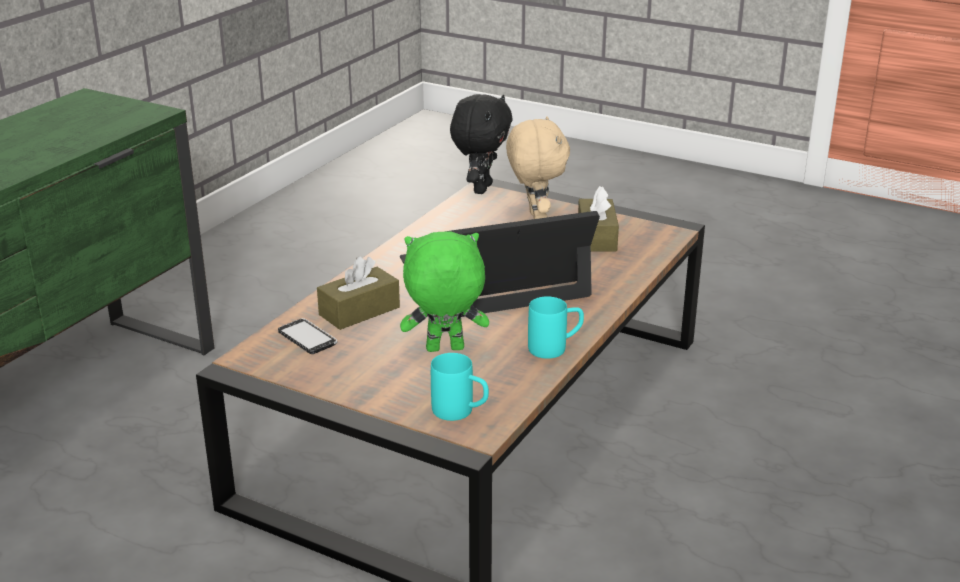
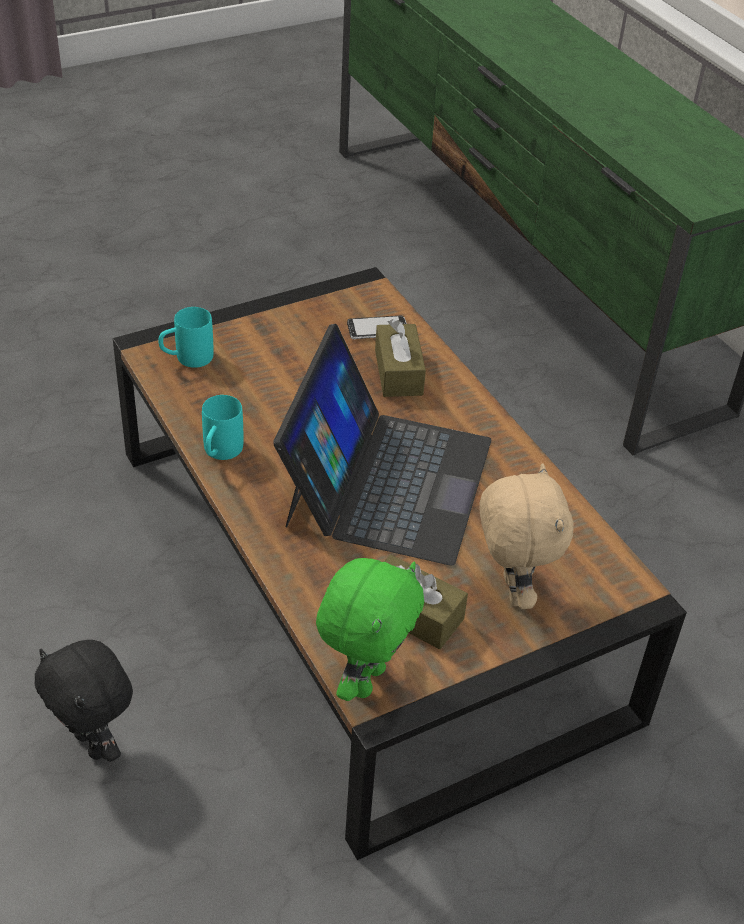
camera: 120 degrees right, 15 degrees up
(444, 350) = (284, 390): green plush toy -> green plush toy (365, 679)
(481, 188) = (637, 587): black plush toy -> black plush toy (94, 744)
(535, 217) = (511, 590): beige plush toy -> beige plush toy turned 120 degrees counterclockwise

